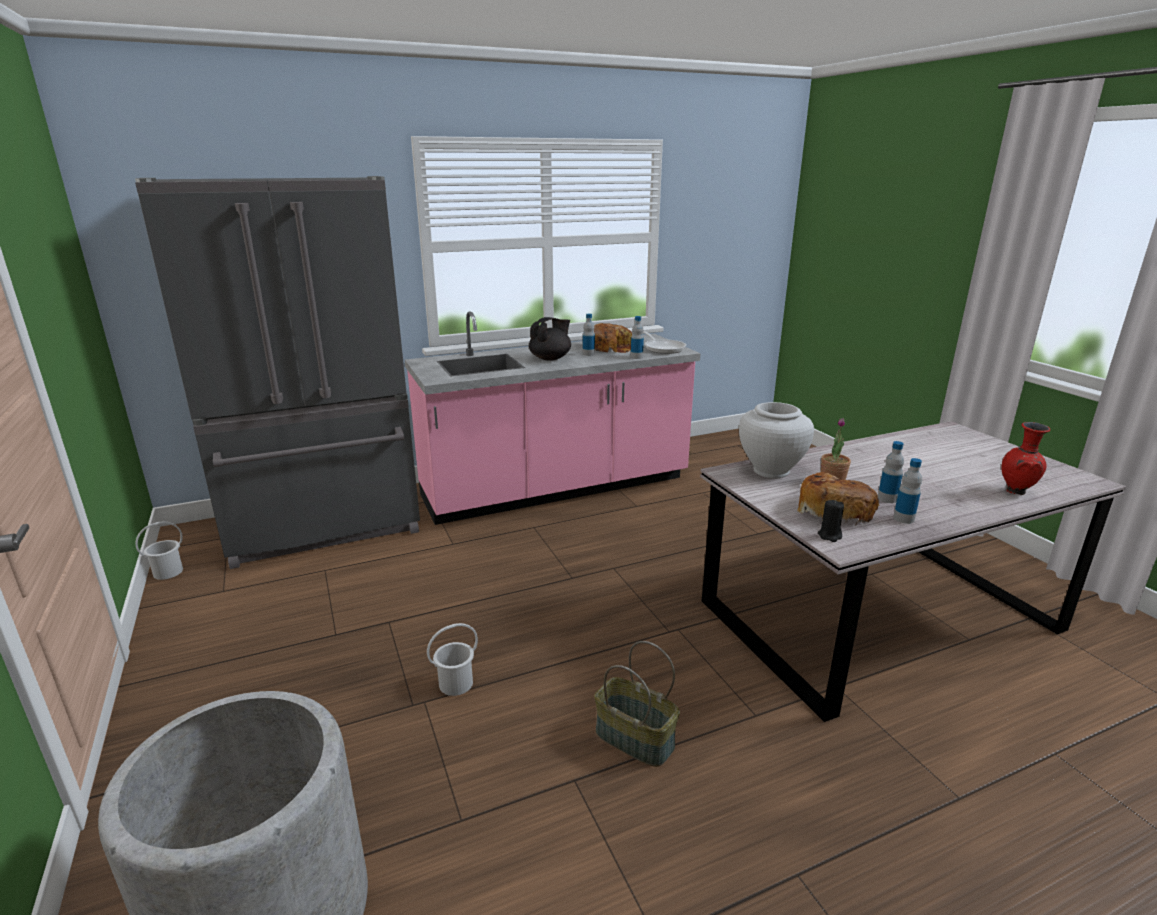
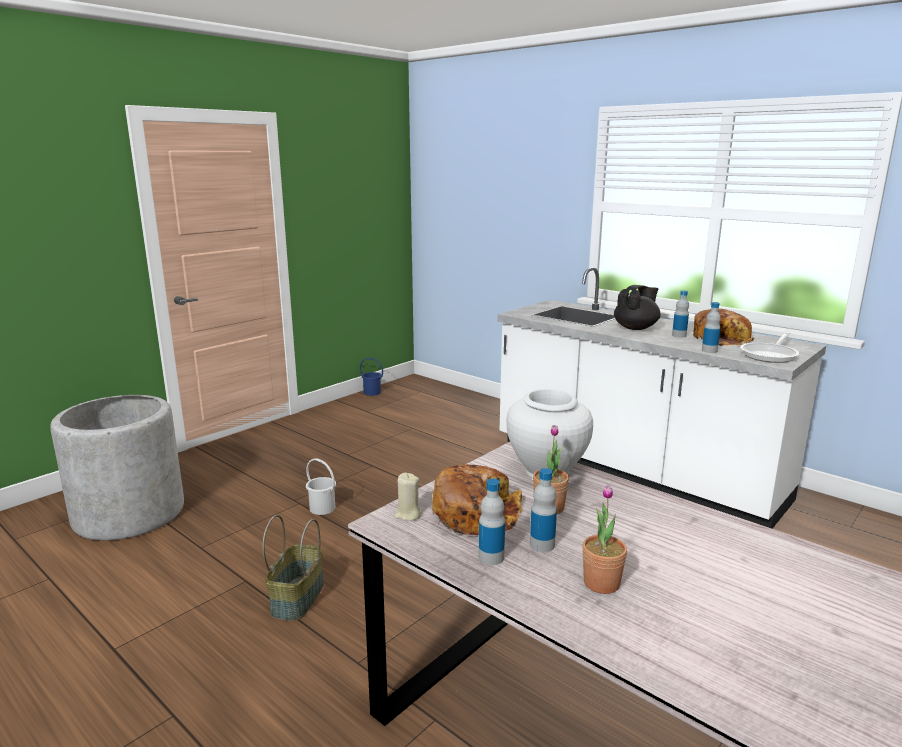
camera: 65 degrees right, 5 degrees down
(167, 572) = (372, 392): white bucket -> blue bucket
(325, 527) = (462, 410): grey fridge -> none
(551, 358) = (636, 328): black teapot -> black teapot turned 60 degrees counterclockwise
(556, 489) = (633, 471): pink counter -> white counter
(829, 535) = (408, 514): black candle -> beige candle
(938, 494) = (601, 583): none -> potted plant
(1017, 492) = (695, 662): red vase -> none

